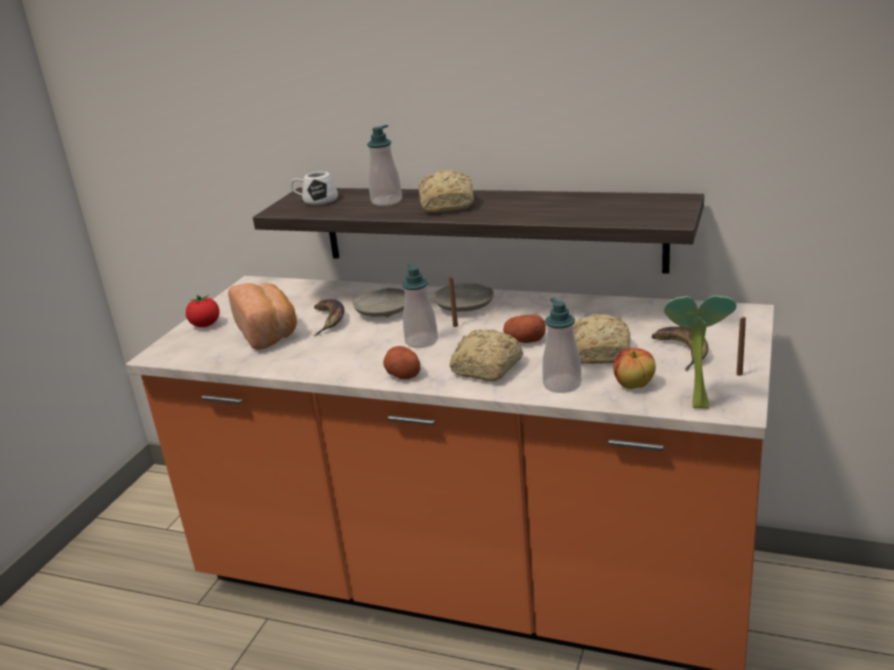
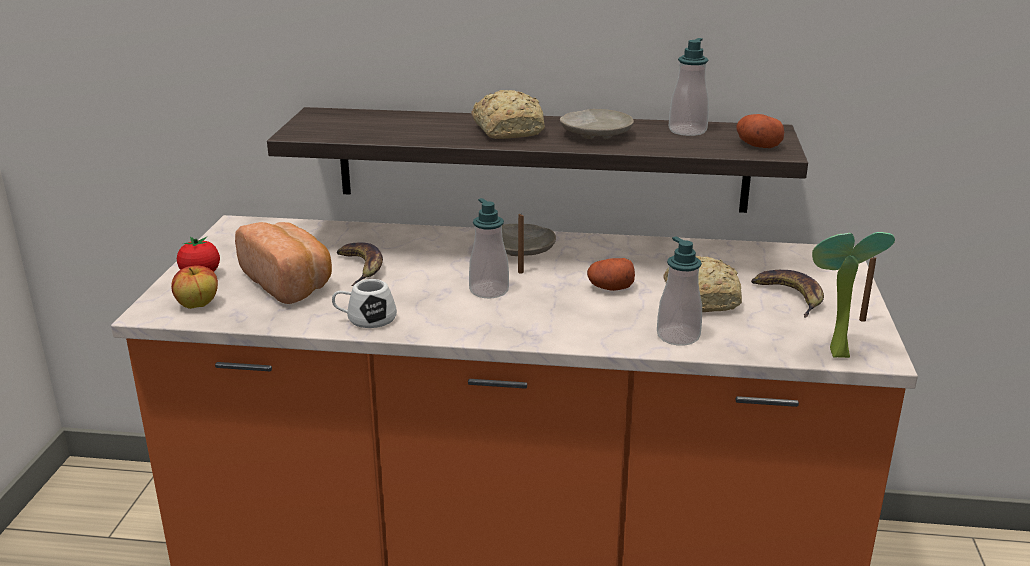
camera: 15 degrees left, 0 degrees up
(315, 201) = (339, 123): white mug -> white mug (365, 319)
(384, 311) = (425, 256): beige plate -> beige plate (596, 134)
(386, 201) = (430, 125): soap dispenser -> soap dispenser (687, 131)
(402, 373) = (484, 328): potato -> potato (756, 145)
(485, 369) = (581, 320): bread -> none
(634, 385) = (757, 334): apple -> apple (197, 304)

